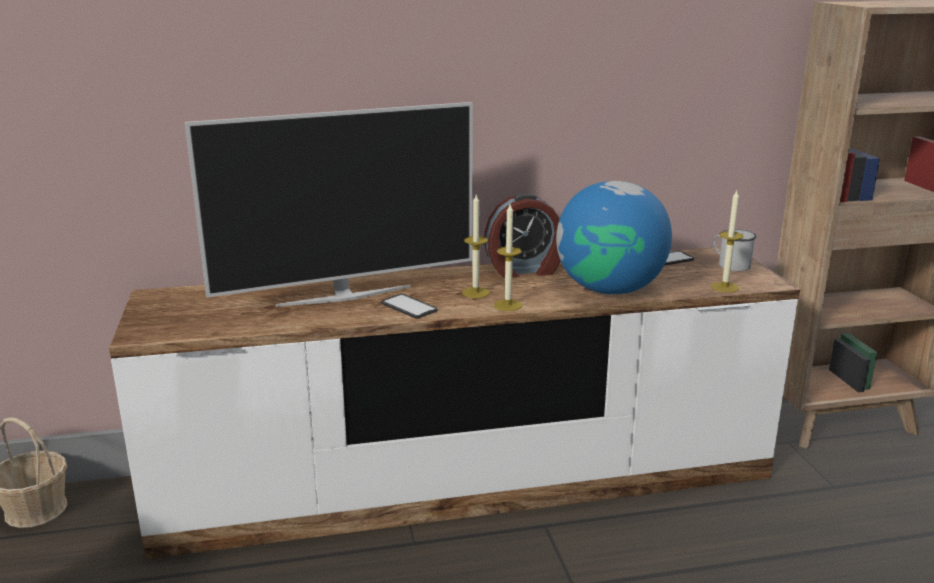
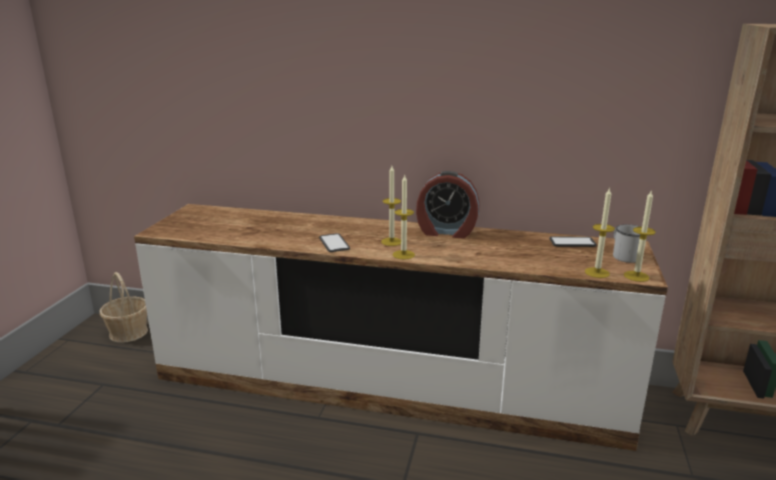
camera: 25 degrees right, 0 degrees up
(344, 295) = (302, 228): television -> none
(610, 289) = (496, 257): globe -> none
(763, 284) = (636, 276): none -> candle

